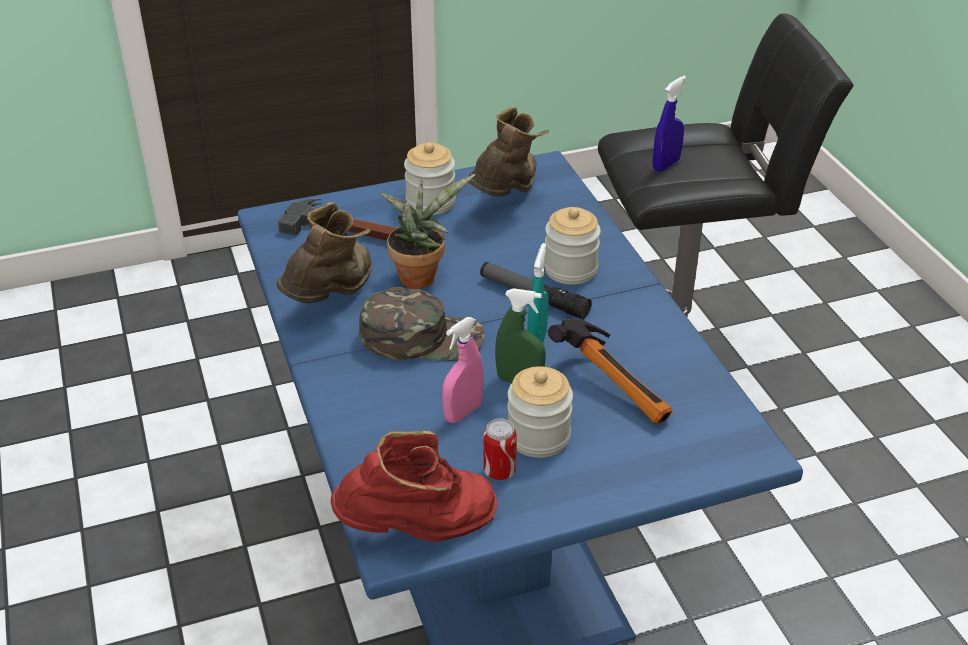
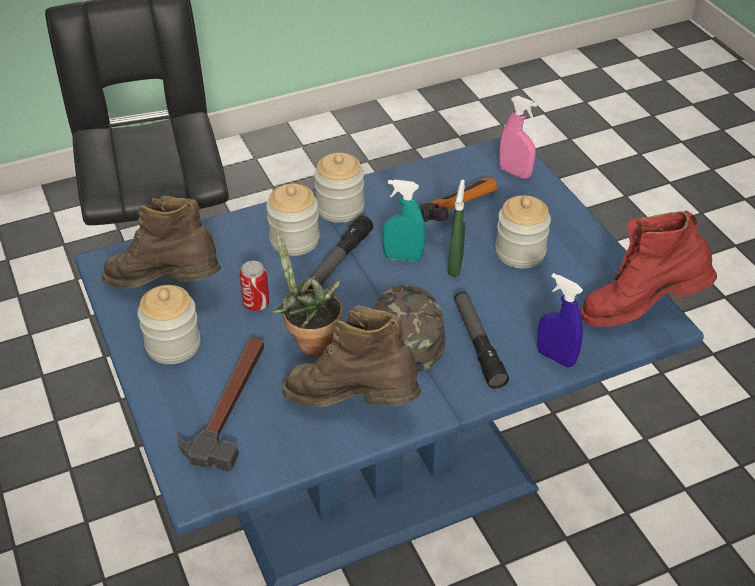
camera: 95 degrees left, 5 degrees up
(391, 385) = (478, 344): none -> flashlight
(419, 531) = (640, 310): red boot -> red boot turned 75 degrees counterclockwise
(463, 412) = (502, 296): pink spray bottle -> pink spray bottle (515, 172)
(499, 471) = (564, 271): can -> can (256, 304)
(625, 301) = (340, 208): none -> jar
(666, 165) = (150, 166): blue spray bottle -> blue spray bottle (555, 357)

